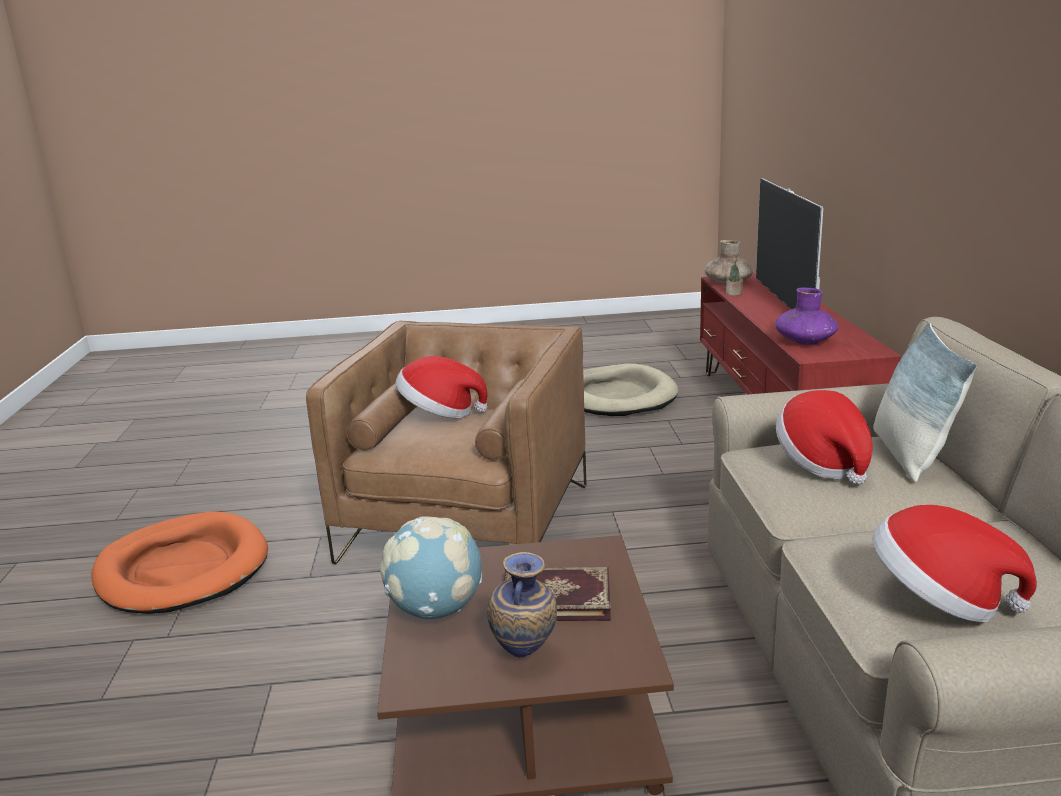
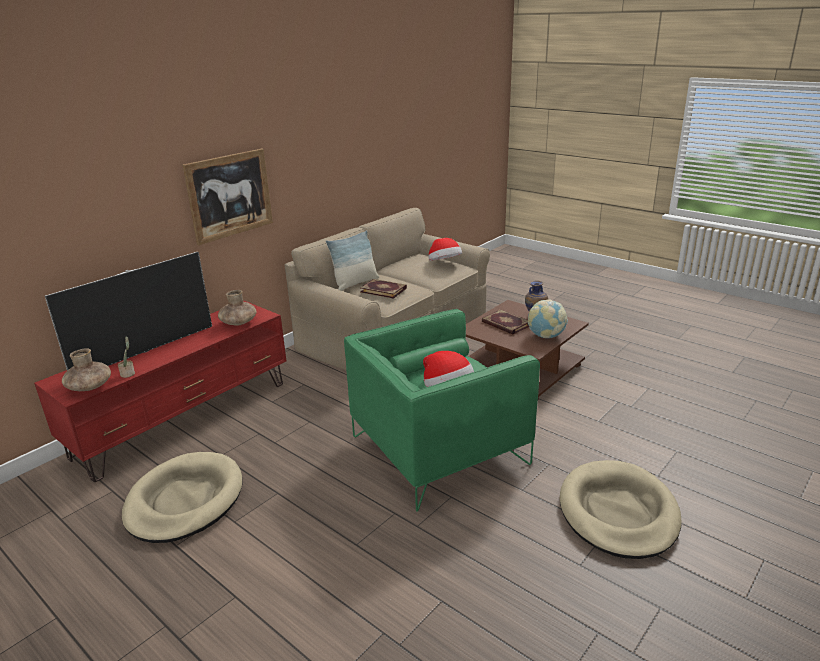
camera: 135 degrees left, 5 degrees up
(183, 569) = (618, 512): orange dog bed -> beige dog bed
(468, 523) = (438, 450): brown armchair -> green armchair
(805, 341) = (238, 323): purple vase -> brown vase
(823, 463) = (383, 290): hat -> book
(938, 159) = (229, 195): none -> picture

